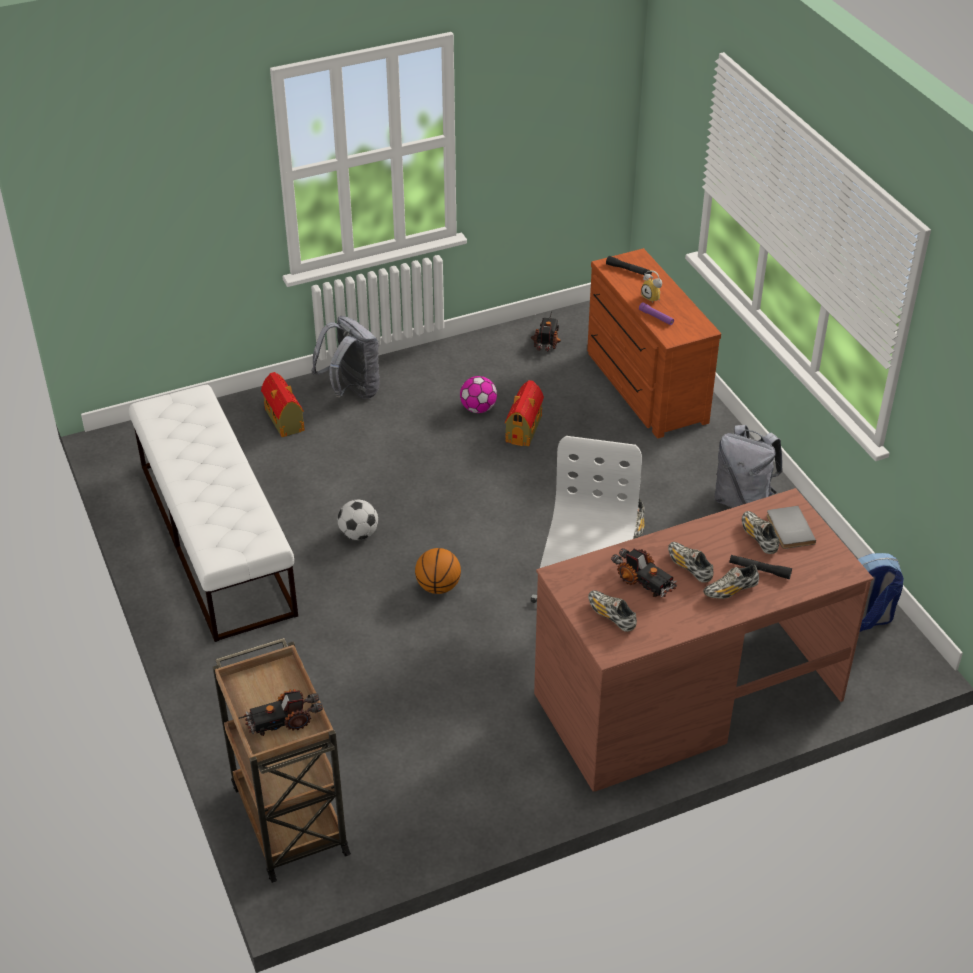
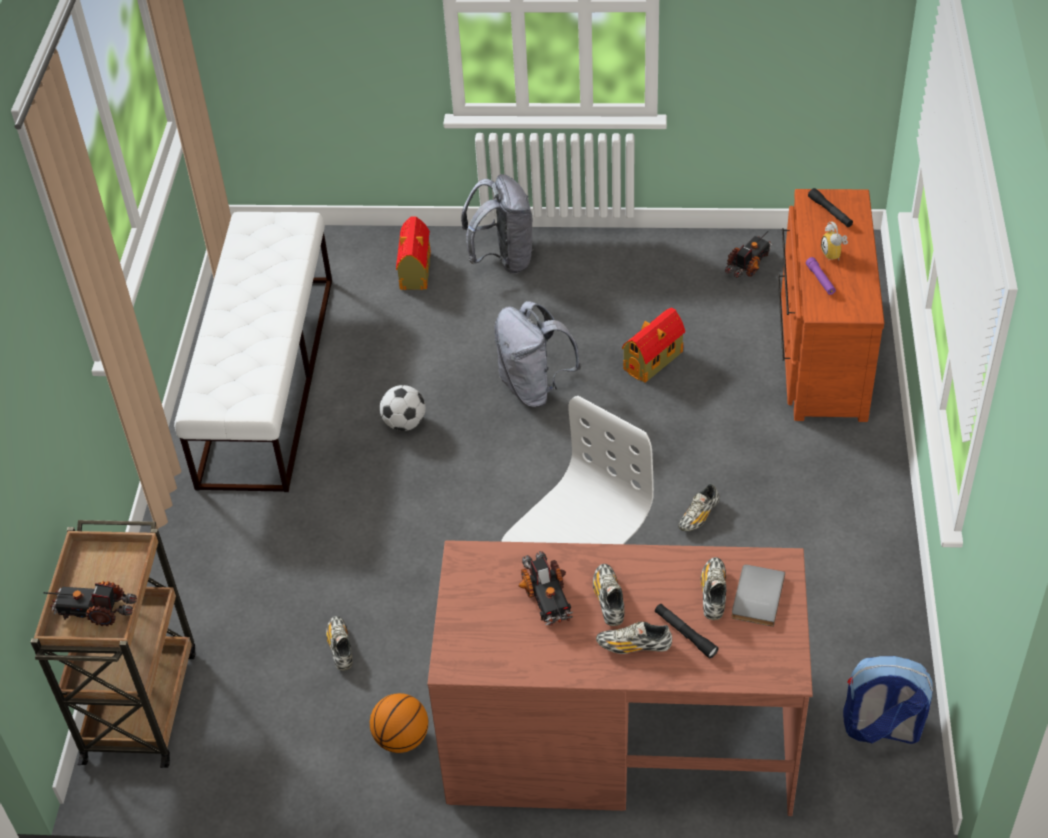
camera: 30 degrees right, 5 degrees up
(438, 587) = (444, 511): basketball -> basketball (401, 738)
(478, 409) = (620, 321): football -> none
(611, 616) = (482, 625): shoe -> shoe (340, 647)
(743, 501) = (842, 530): grey backpack -> grey backpack (534, 387)

